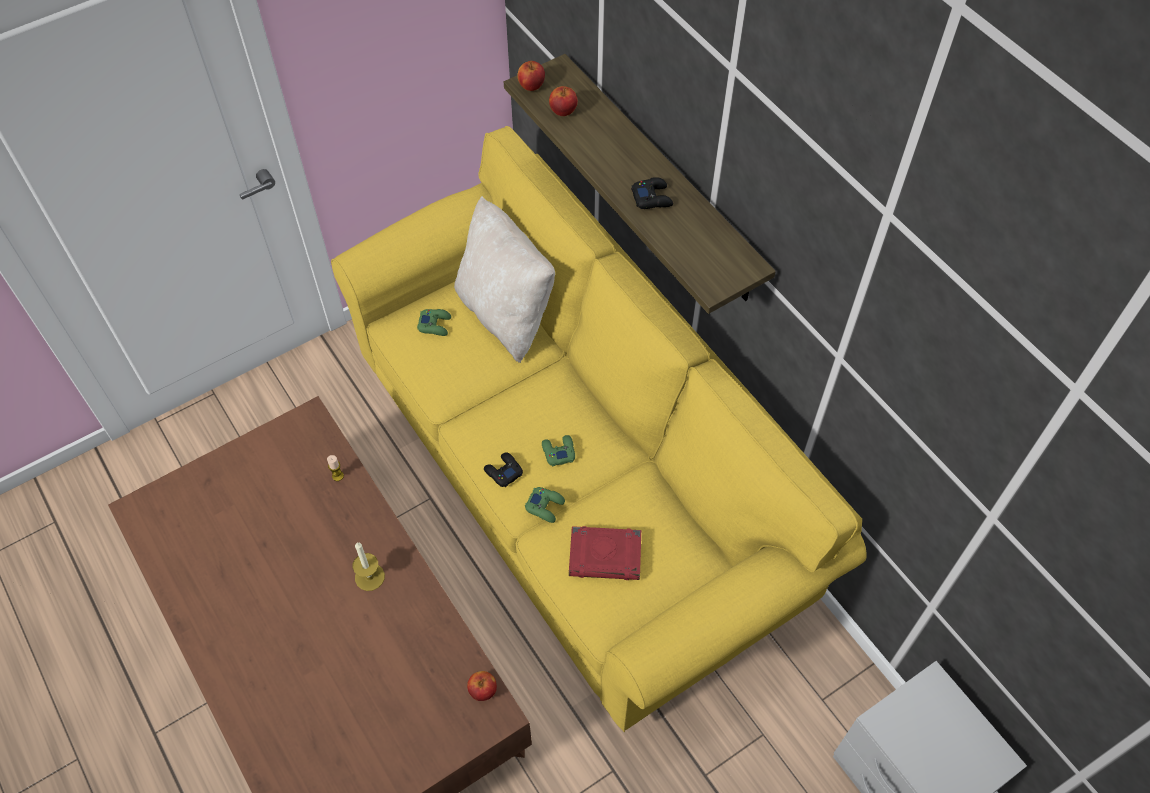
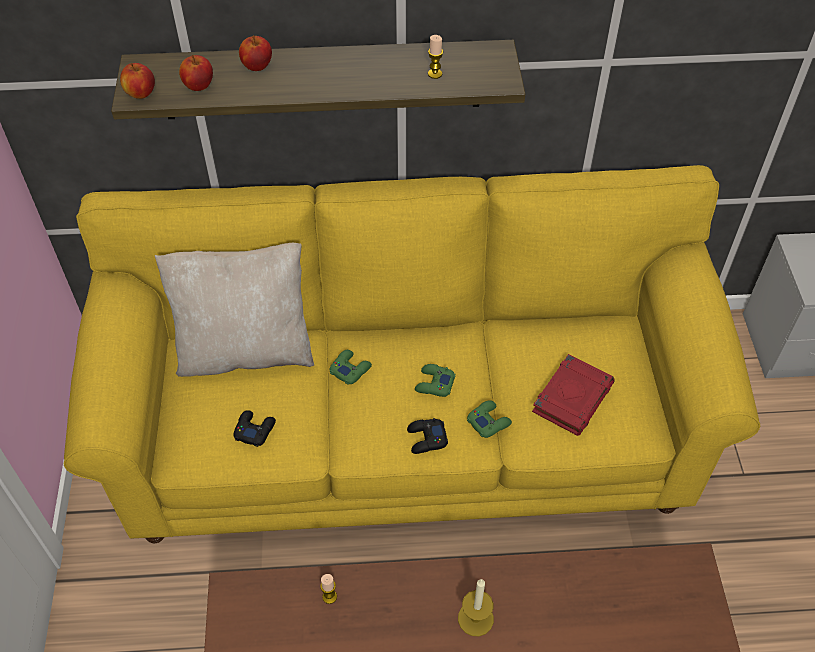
camera: 60 degrees left, 5 degrees down
(435, 325) = (210, 416): green game controller -> green game controller (350, 369)
(482, 690) = (659, 568): apple -> apple (257, 66)
(652, 197) = (366, 74): black game controller -> black game controller (254, 430)
(686, 239) = (435, 74): none -> candle

